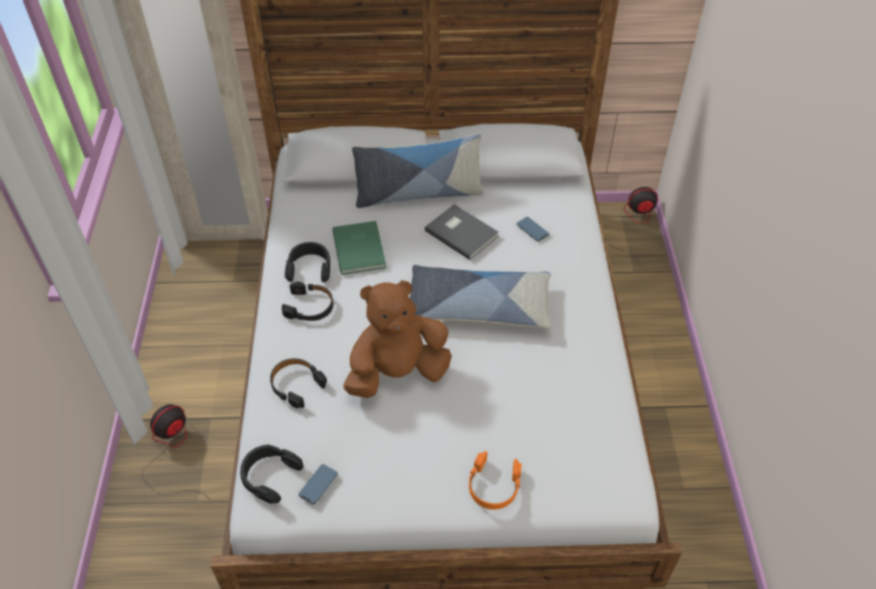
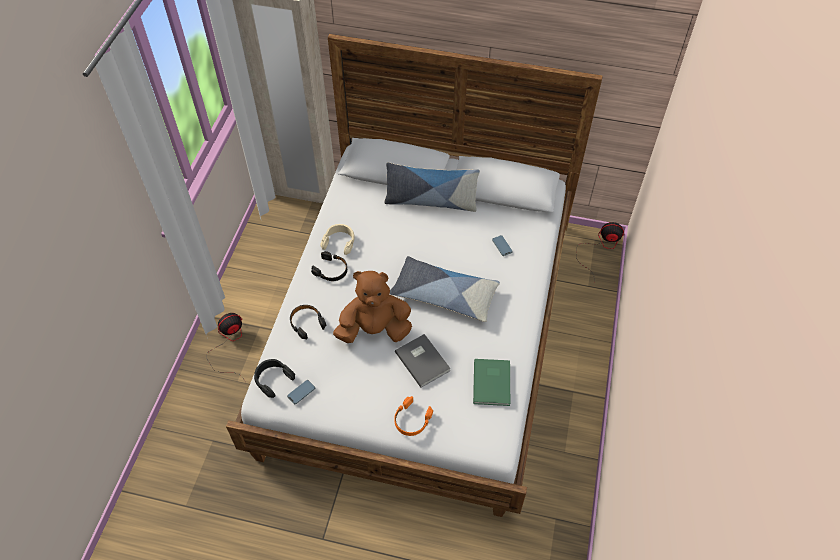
camera: 15 degrees right, 5 degrees up
(309, 268) = (339, 242): black headphones -> beige headphones
(360, 248) = (378, 235): green book -> green book (493, 382)
(462, 232) = (451, 237): grey book -> grey book (423, 360)

